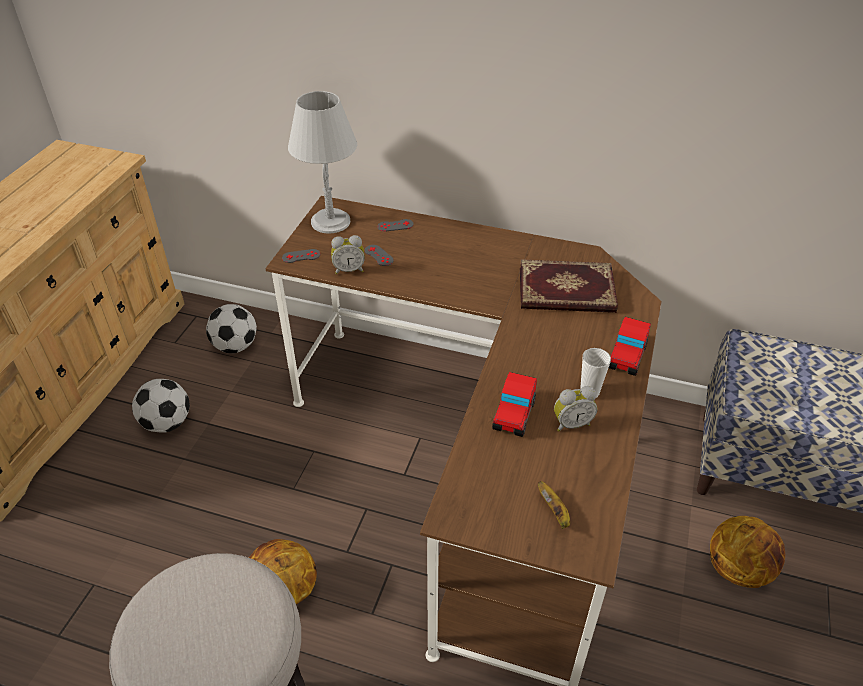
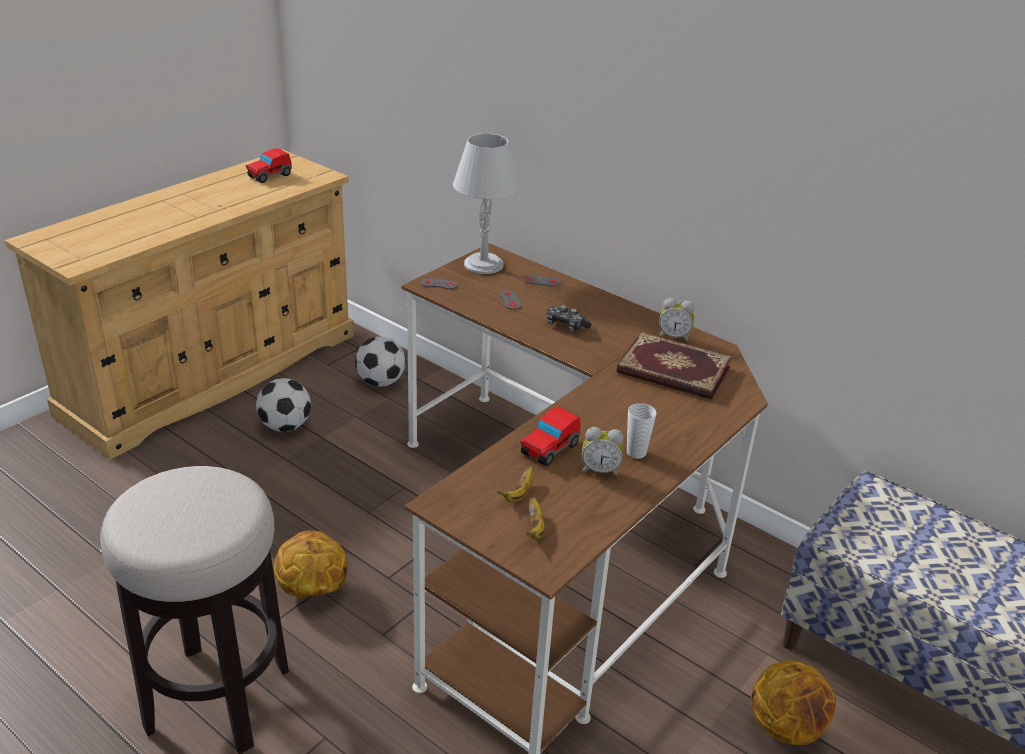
camera: 20 degrees right, 10 degrees down
(349, 270) = (475, 304): alarm clock -> alarm clock (674, 336)
(445, 269) = (565, 325): none -> game controller
(517, 477) = (519, 494): none -> banana
(626, 357) = (694, 437): toy car -> toy car (269, 176)

